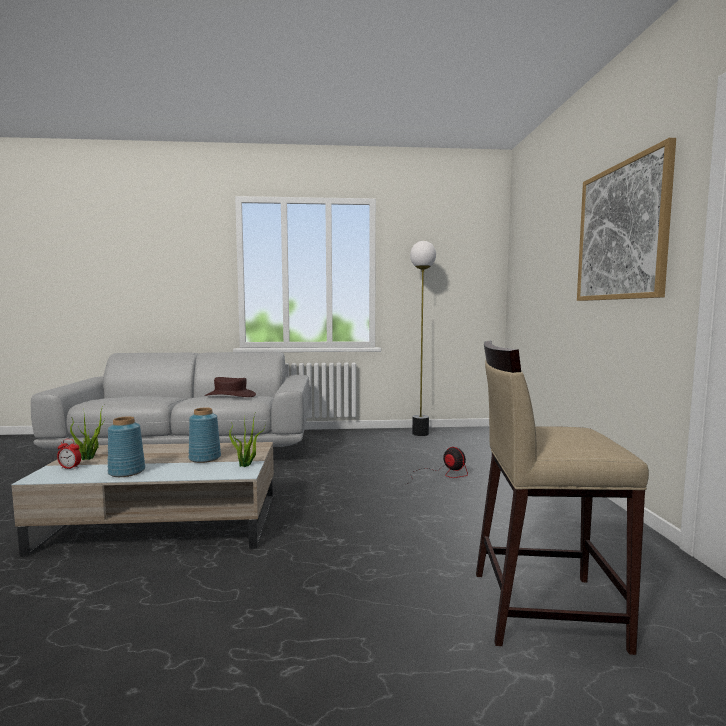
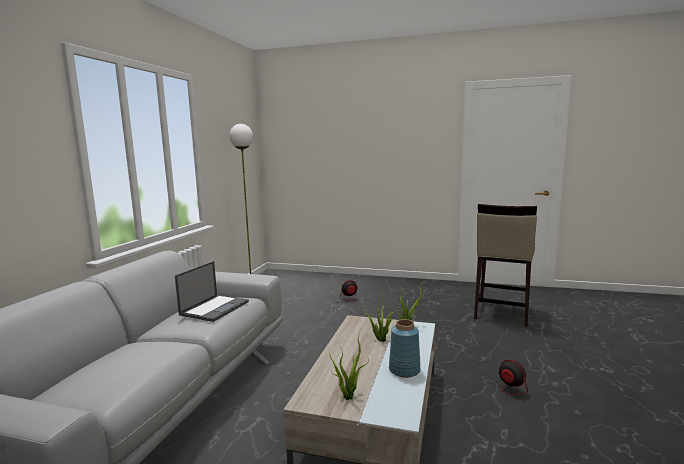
camera: 70 degrees left, 5 degrees up
(70, 468) = (378, 402): alarm clock -> none
(204, 458) = (380, 339): blue vase -> potted plant
(210, 600) = (496, 389): none -> fan
(230, 395) = (215, 308): brown hat -> laptop
(621, 232) = (404, 138): picture -> none

